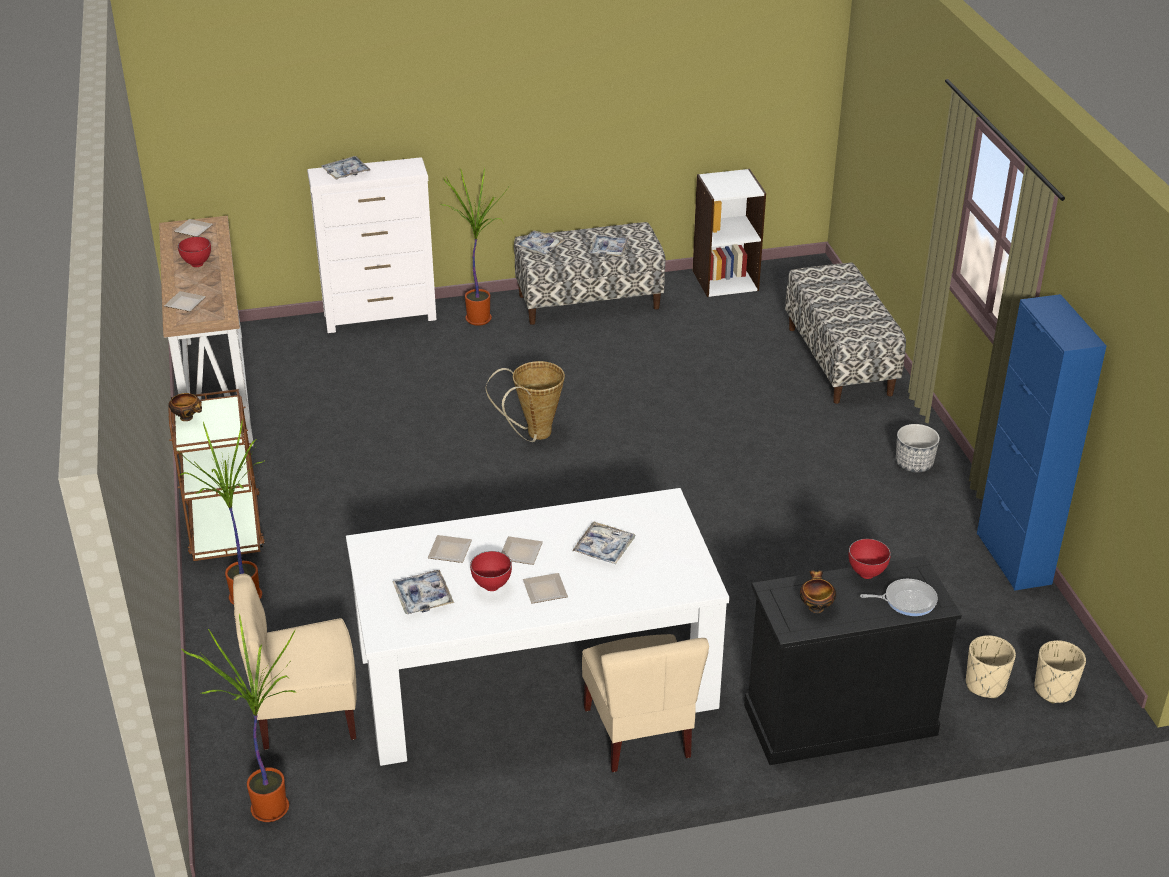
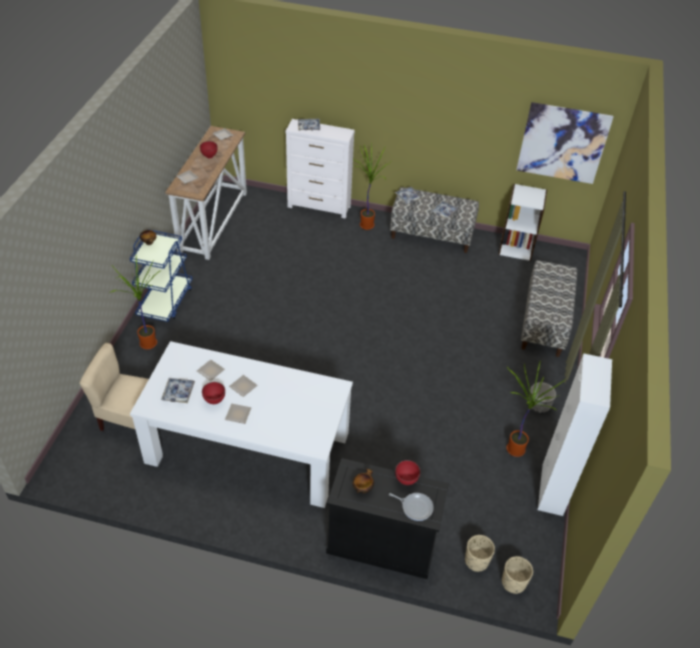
camera: 25 degrees right, 10 degrees up
(225, 528) = (165, 301): brown cart -> blue cart
(268, 808) = (81, 462): potted plant -> potted plant (514, 448)
(533, 435) = (346, 305): basket -> none
(604, 548) = (285, 402): tray -> none
(639, 733) = (275, 503): beige chair -> none
(759, 84) = (563, 143): none -> picture
(1013, 558) = (552, 489): blue cabinet -> white cabinet

